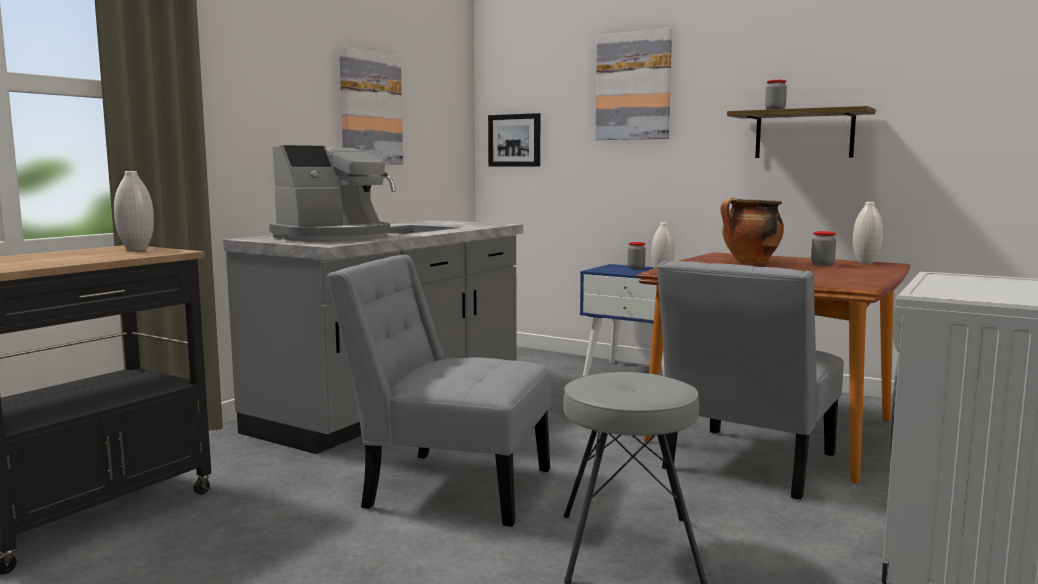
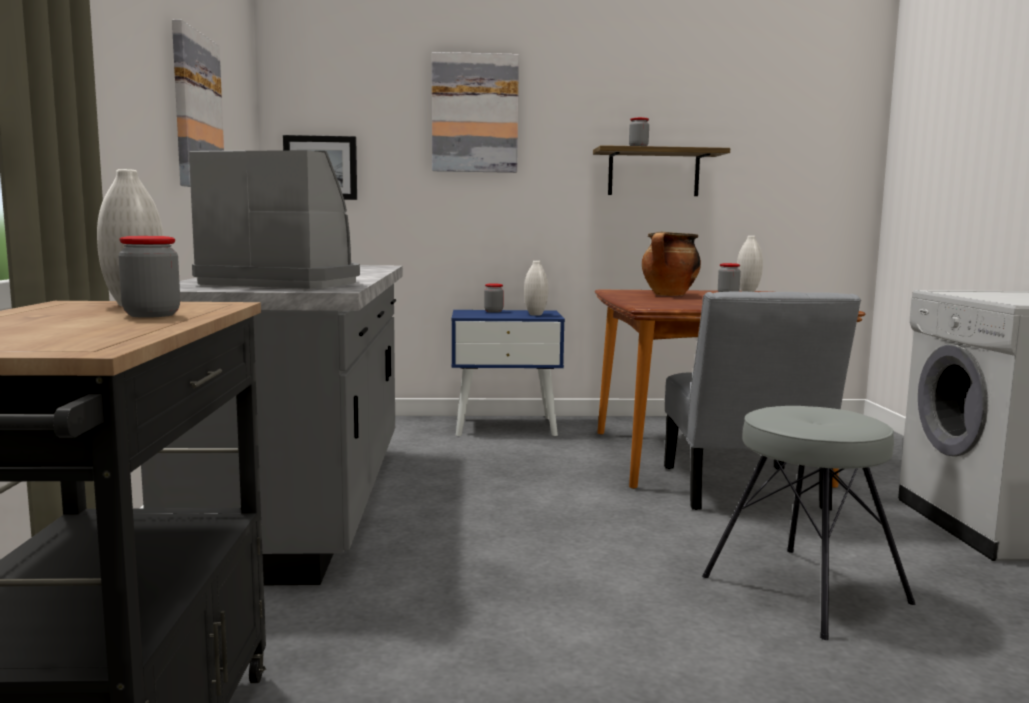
camera: 35 degrees left, 0 degrees up
(106, 256) = (152, 315): none -> jar
(335, 237) = (284, 283): coffee machine -> coffee machine turned 90 degrees counterclockwise
(449, 486) = (545, 579): grey chair -> none

